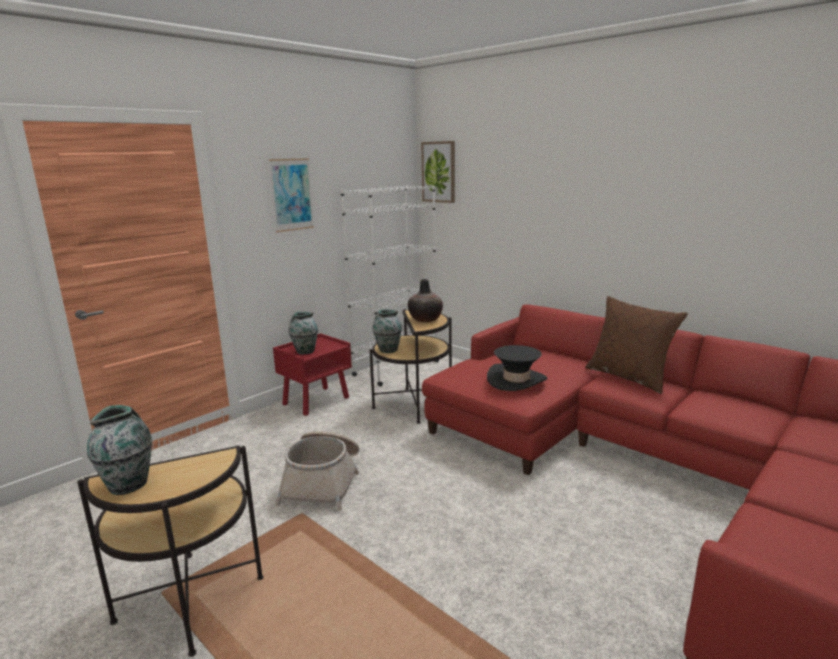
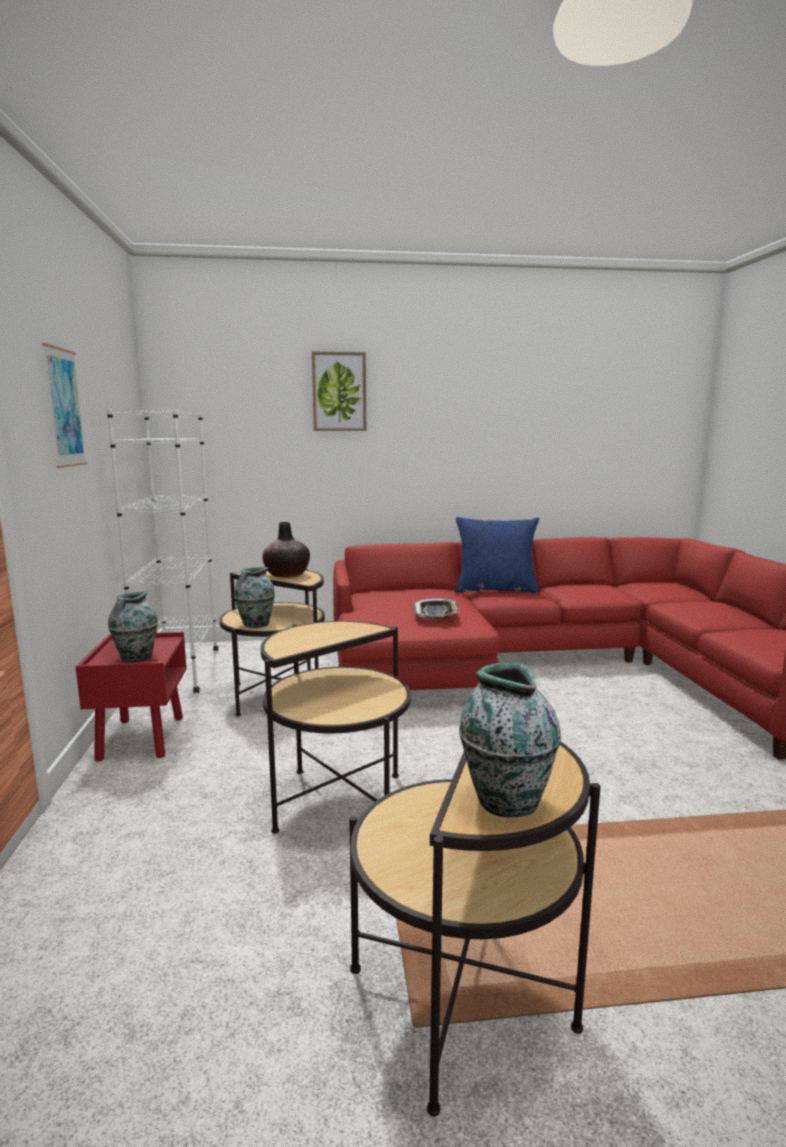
camera: 50 degrees left, 5 degrees down
(323, 482) = (339, 801): basket -> side table
(439, 172) = (185, 397): picture -> picture (339, 392)
(516, 380) = (436, 613): black hat -> tray
(629, 377) = (496, 589): brown pillow -> blue pillow

